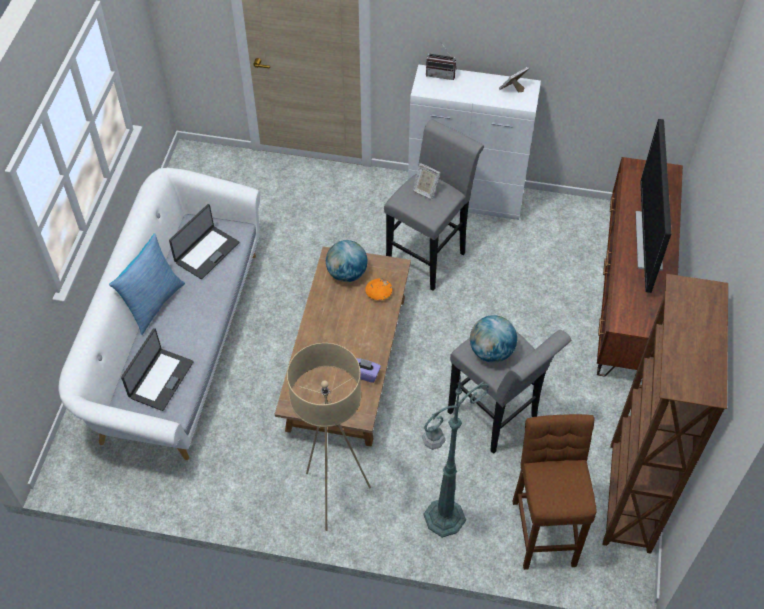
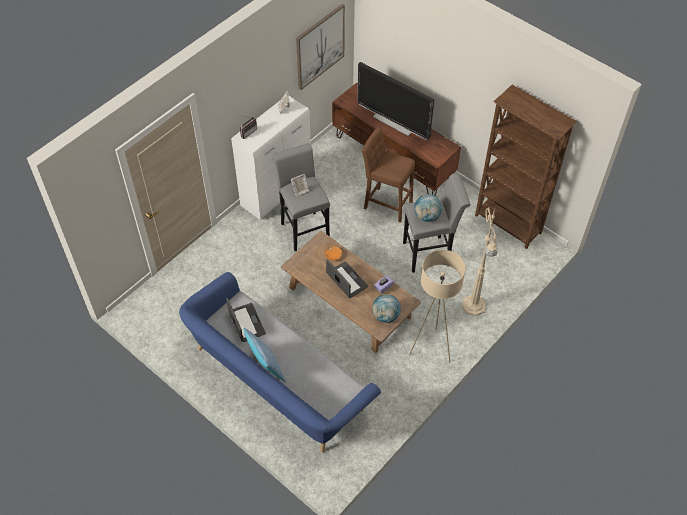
camera: 60 degrees left, 0 degrees up
(160, 379) = (325, 385): laptop -> laptop (346, 280)
(177, 343) = (277, 381): white sofa -> blue sofa
(347, 273) = (309, 263): globe -> globe (385, 316)
(442, 518) = (473, 307): green floor lamp -> beige floor lamp
(544, 528) = (504, 267): brown stool -> brown stool (385, 204)
(632, 56) = (320, 46): none -> picture

